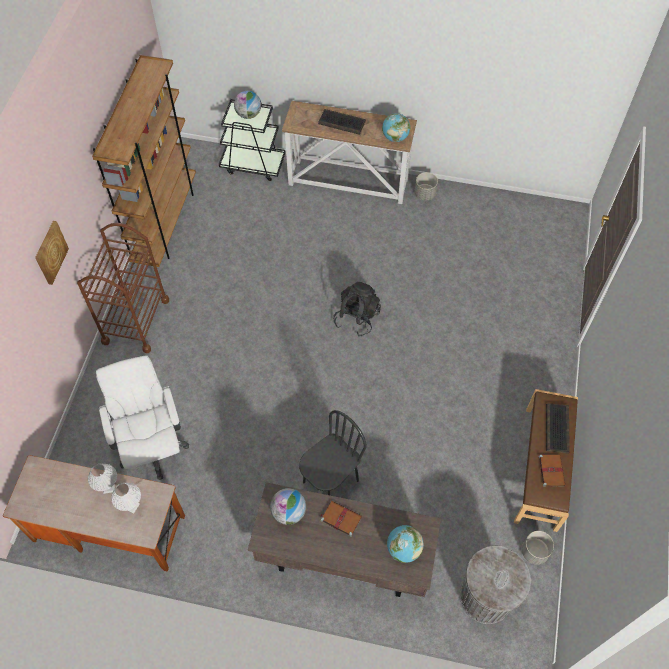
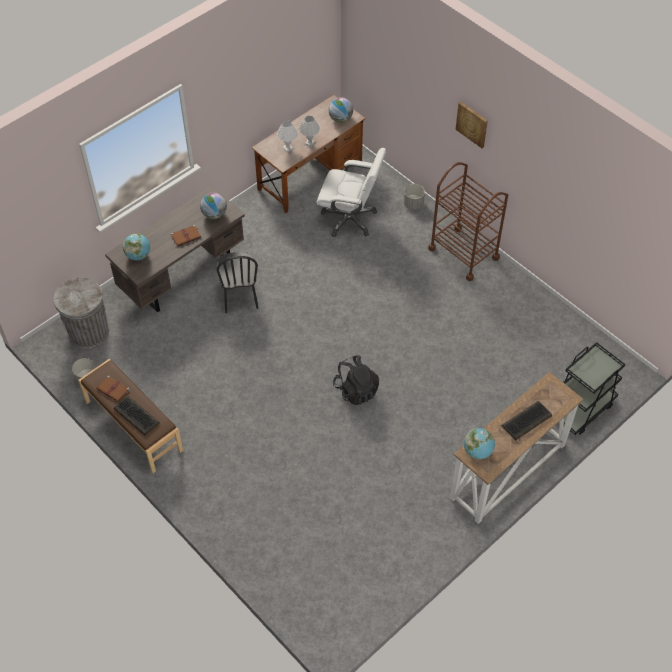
camera: 125 degrees right, 5 degrees down
(165, 223) = (552, 314): brown bookcase -> none
(248, 114) = (597, 371): globe -> globe (340, 119)
(424, 194) = (448, 525): grey planter -> grey planter (413, 204)

